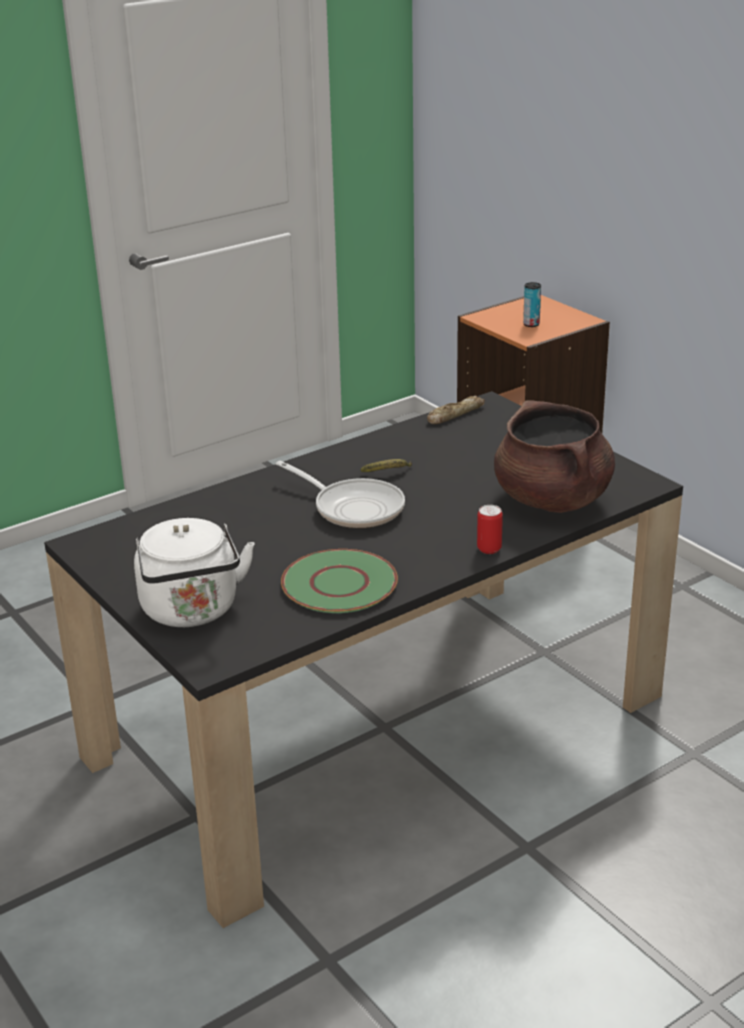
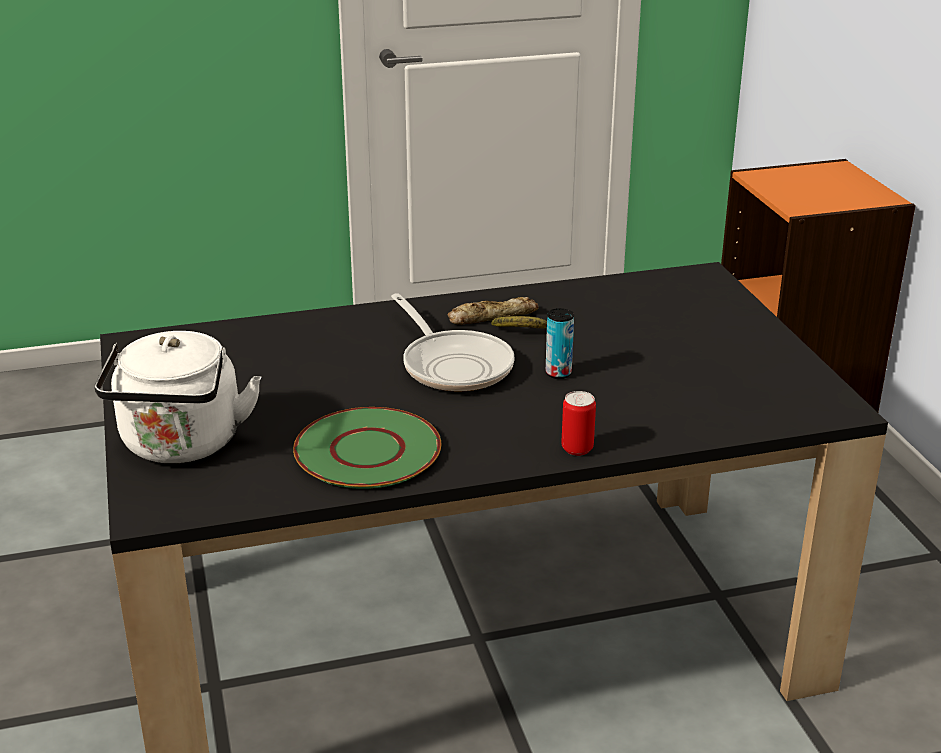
camera: 20 degrees right, 0 degrees up
(454, 414) = (653, 281): bread -> bread (492, 317)
(531, 324) = (813, 193): can -> can (558, 373)
(553, 500) = (701, 405): brown cooking pot -> none

